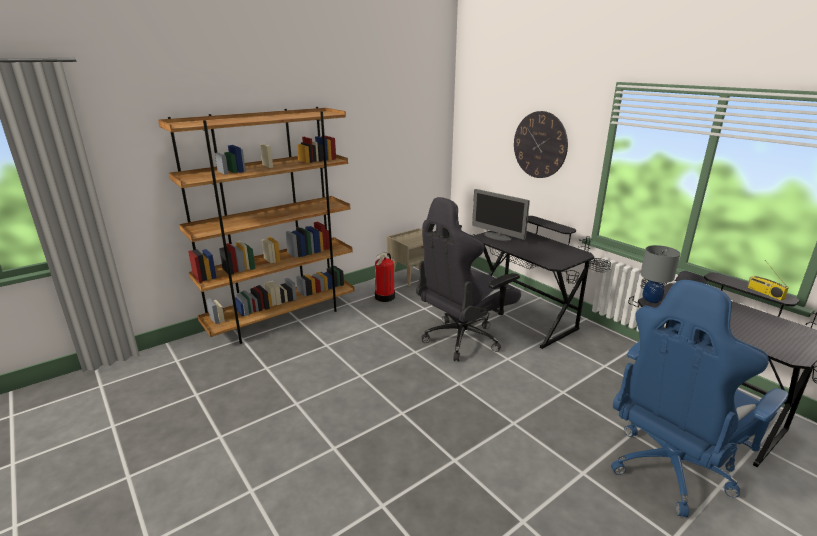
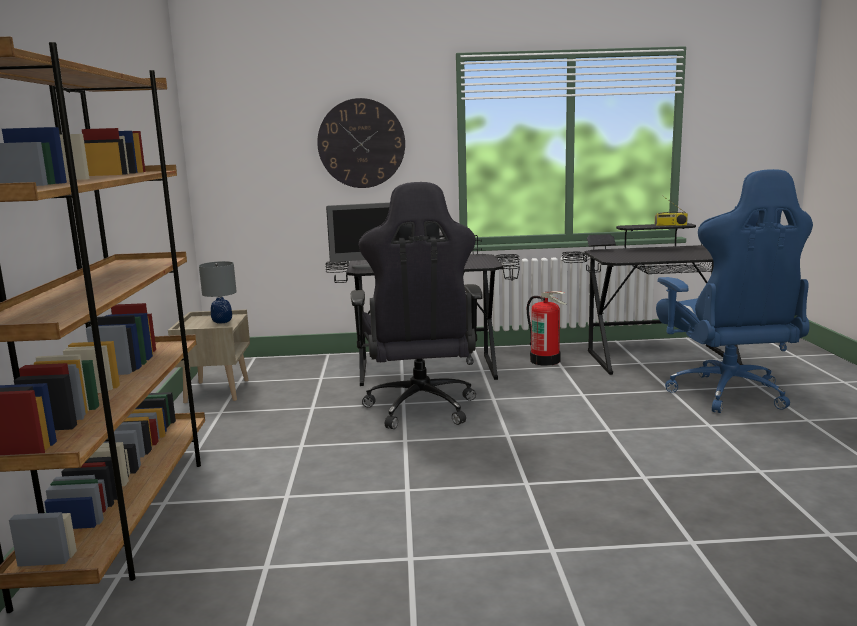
camera: 55 degrees left, 10 degrees down
(385, 297) = (233, 422): fire extinguisher -> fire extinguisher (545, 360)
(651, 301) = (610, 259): grey table lamp -> grey table lamp (222, 322)

